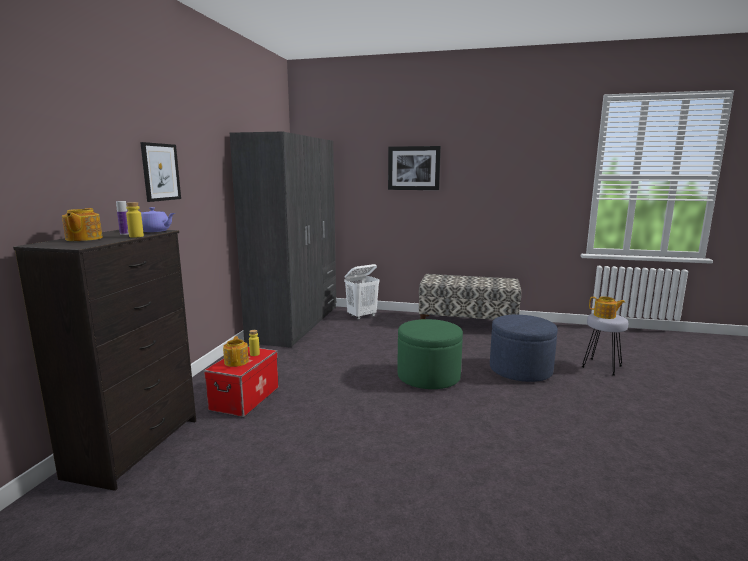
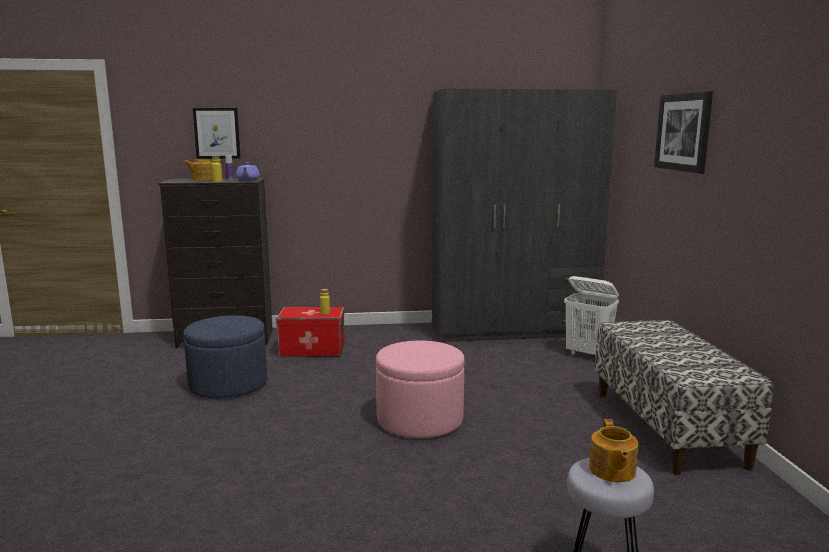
camera: 70 degrees right, 0 degrees up
(160, 172) = (321, 134): picture -> picture (217, 133)
(237, 361) = (305, 311): teapot -> none
(428, 376) = (419, 420): green ottoman -> pink ottoman
(520, 370) = (501, 485): blue ottoman -> blue ottoman (228, 384)

